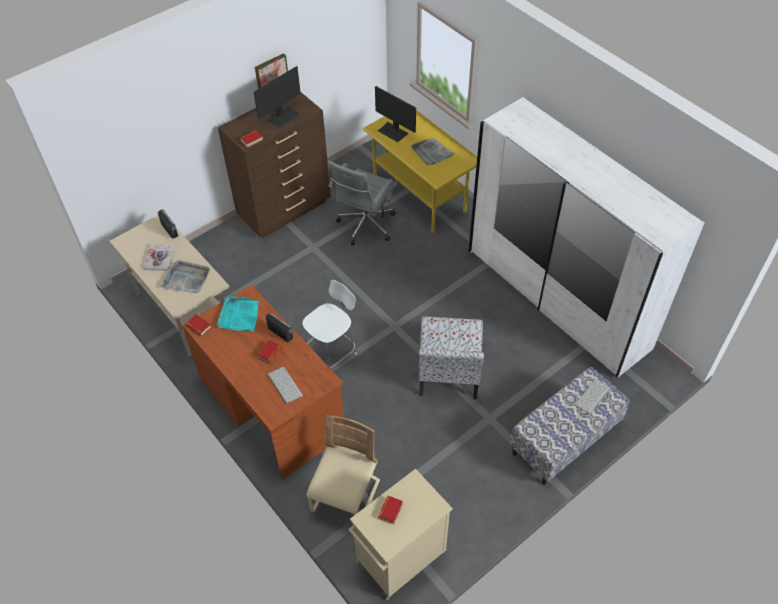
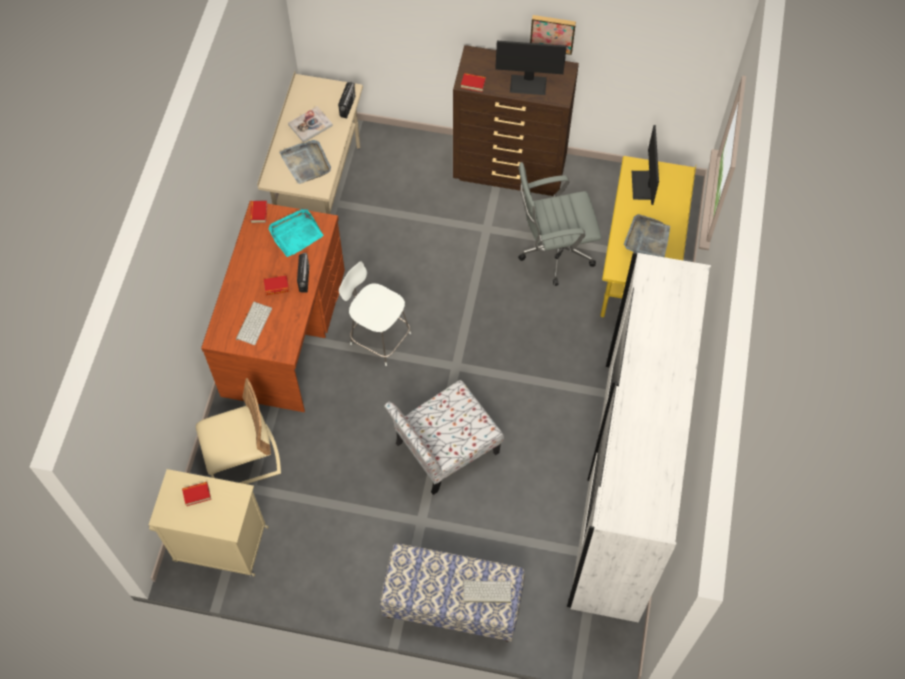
camera: 50 degrees right, 10 degrees up
(331, 354) = (378, 337): white chair -> white chair turned 150 degrees counterclockwise

